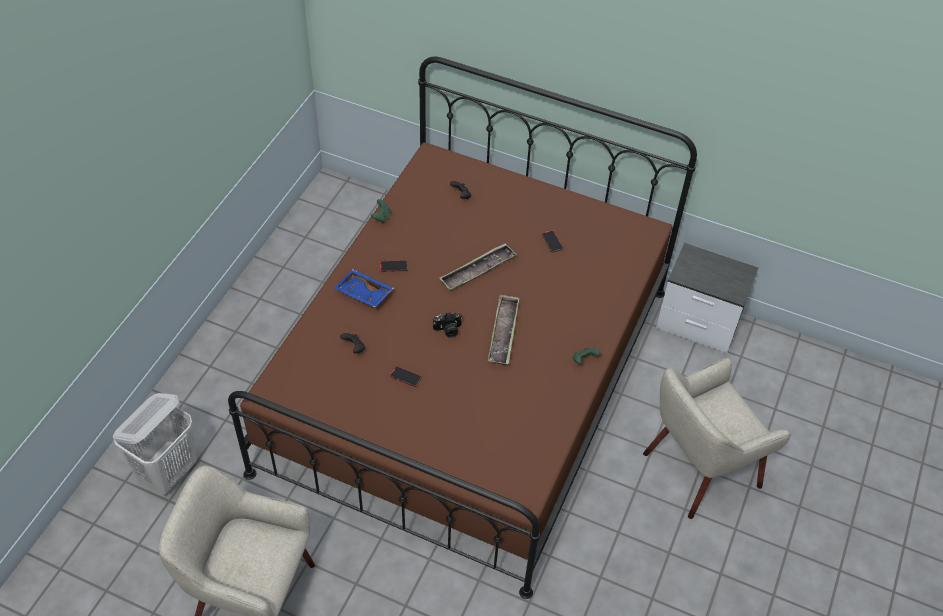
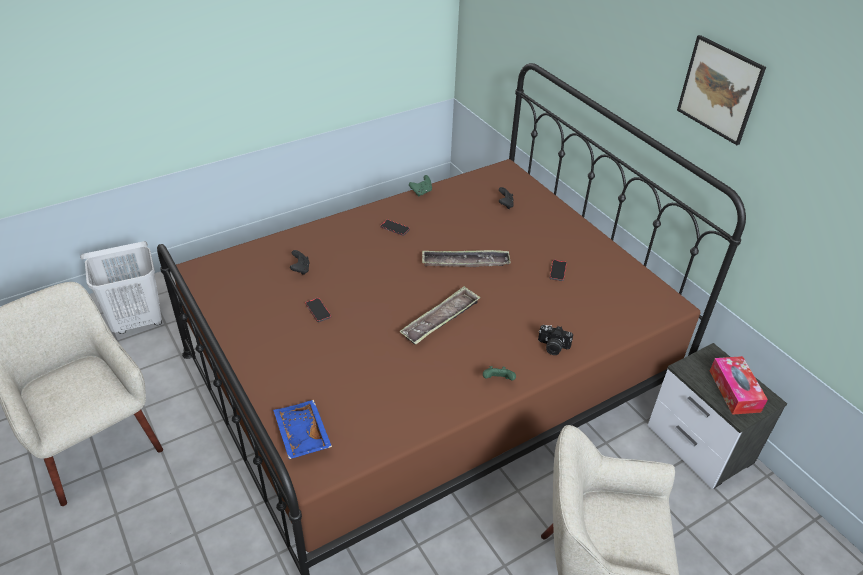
camera: 35 degrees right, 10 degrees down
(363, 294) = (349, 236): blue tray -> blue tray (301, 435)
(448, 330) = (392, 294): camera -> camera (552, 347)
(647, 60) = (719, 89): none -> picture
(722, 276) = (734, 391): none -> tissue box

